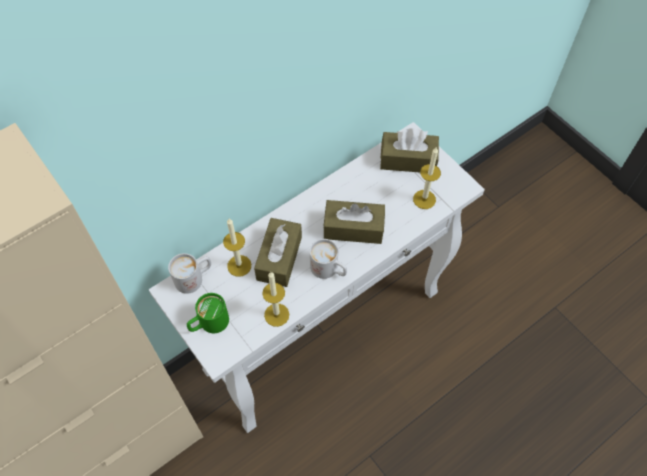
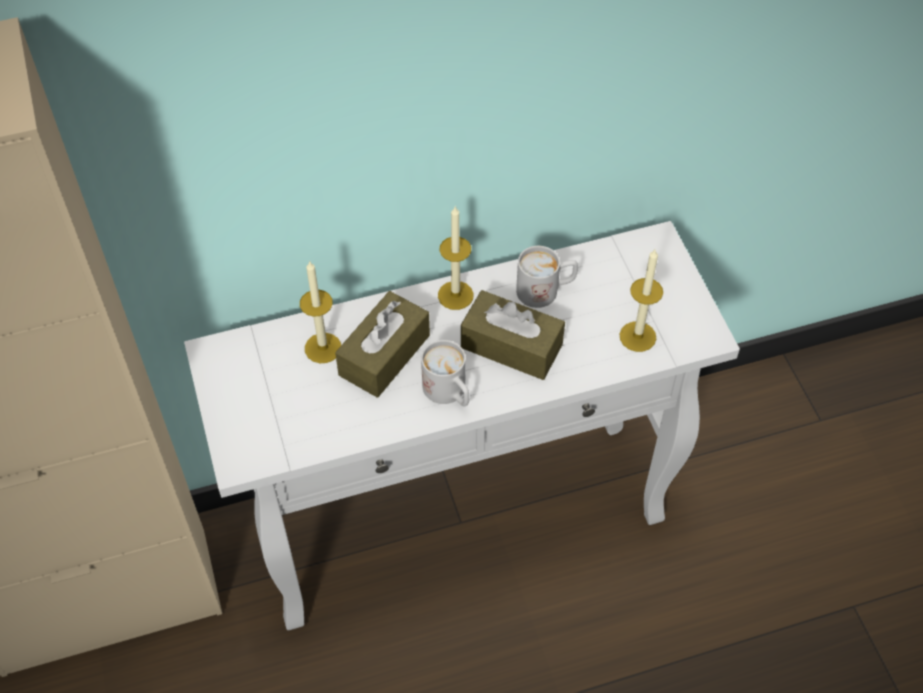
camera: 20 degrees right, 5 degrees down
(194, 278) = (253, 345): white mug -> white mug (546, 290)
(209, 324) = (246, 413): green mug -> none
(276, 315) = (346, 431): candle -> candle (455, 295)
(408, 160) = (638, 273): brown tissue box -> none

